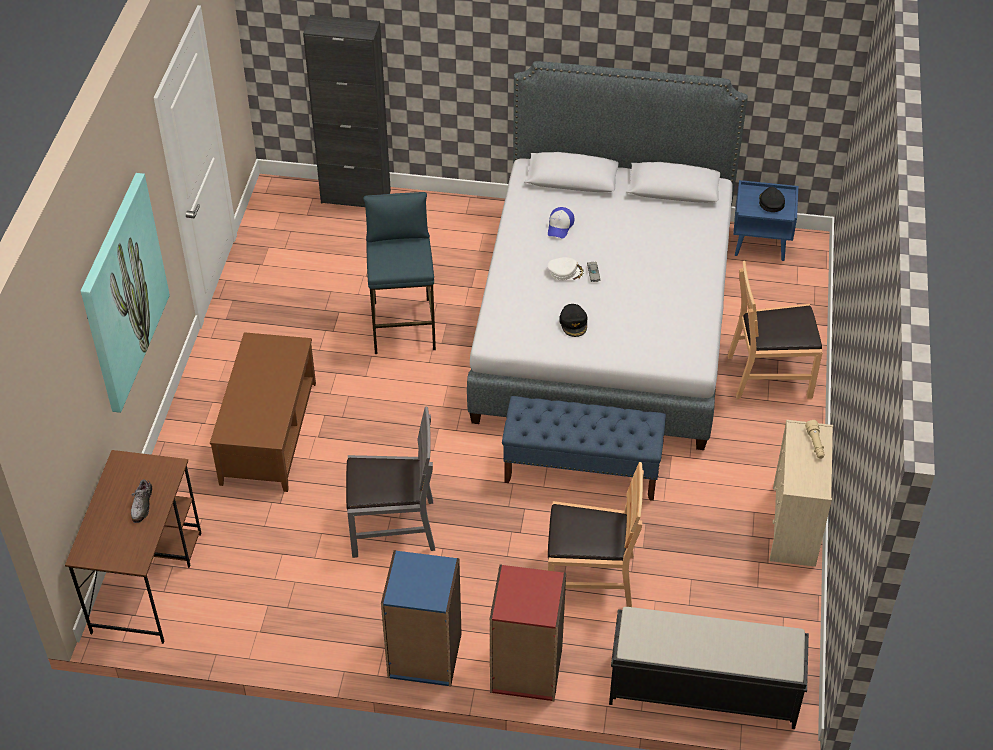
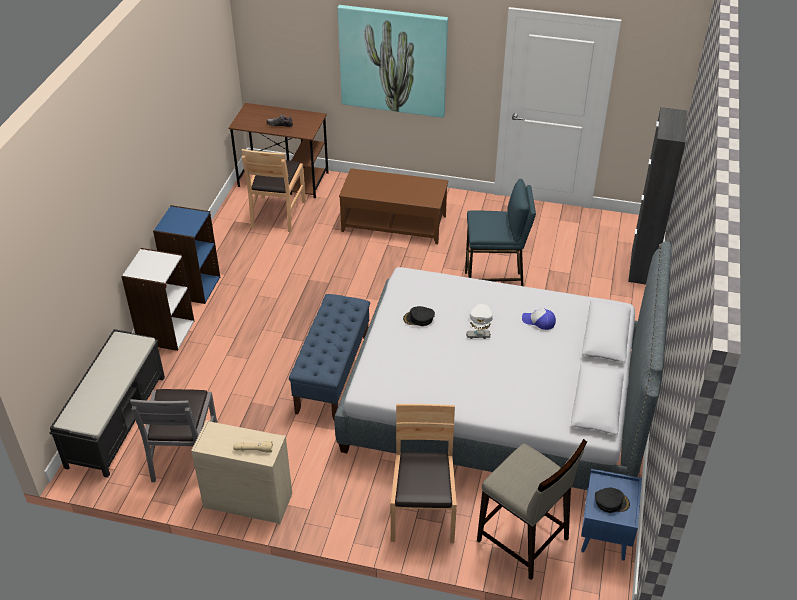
camera: 95 degrees right, 5 degrees down
(392, 527) = (301, 276): grey chair -> grey chair (184, 455)
(526, 671) = (165, 332): red bookcase -> white bookcase
(590, 578) = (231, 370): brown chair -> brown chair (277, 213)
(783, 300) = (523, 540): none -> beige stool

